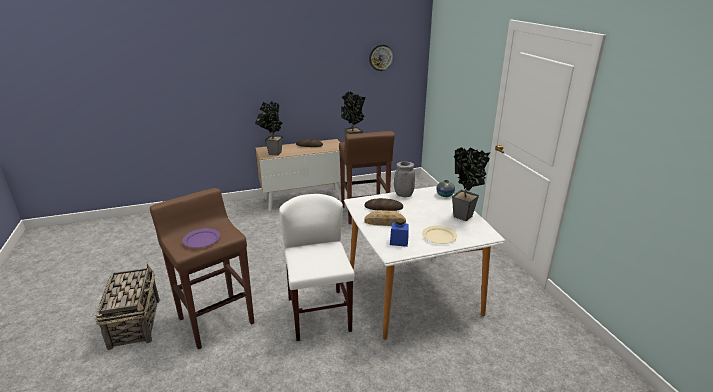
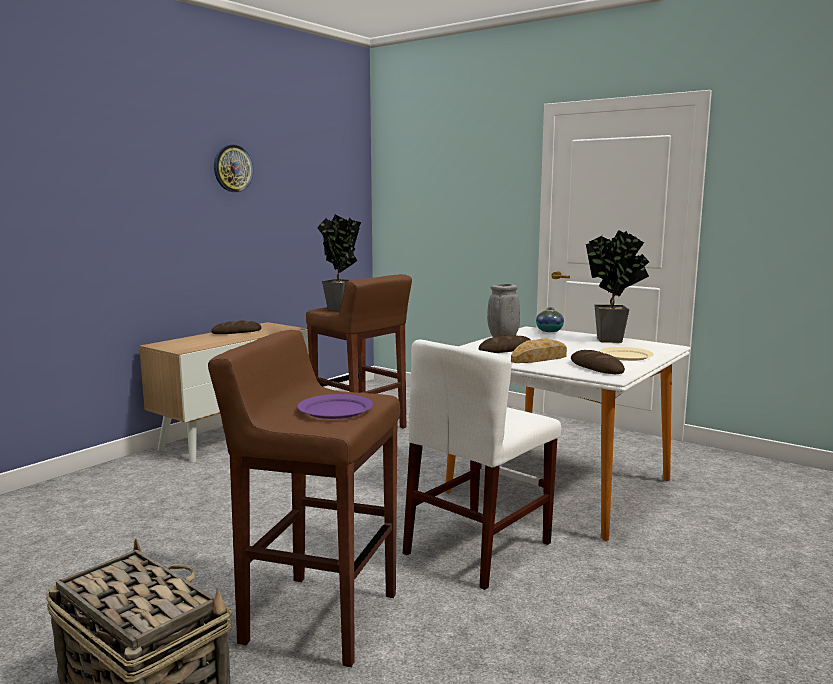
camera: 35 degrees left, 15 degrees down
(273, 154) = (191, 346): potted plant -> none
(319, 314) = (478, 548): white chair -> white chair turned 90 degrees counterclockwise
(381, 57) = (317, 187): wall clock -> wall clock (232, 168)
(399, 242) = (596, 367): blue jar -> bread

